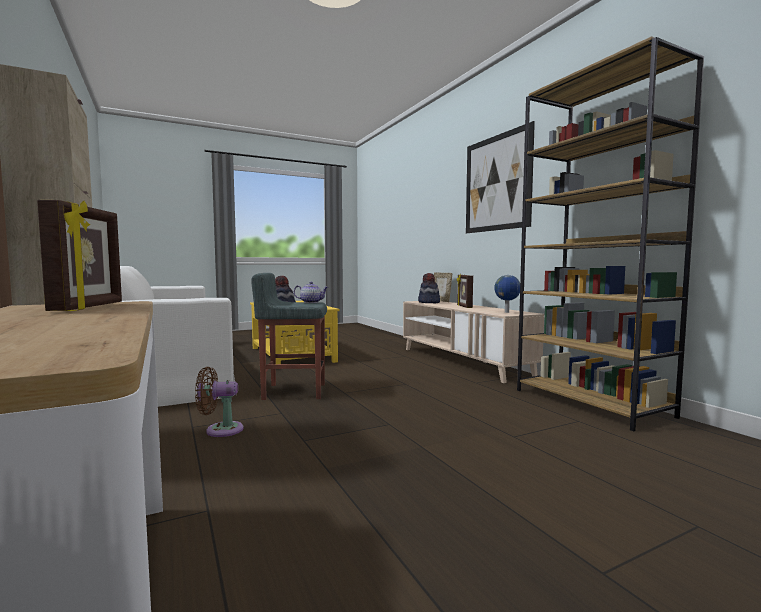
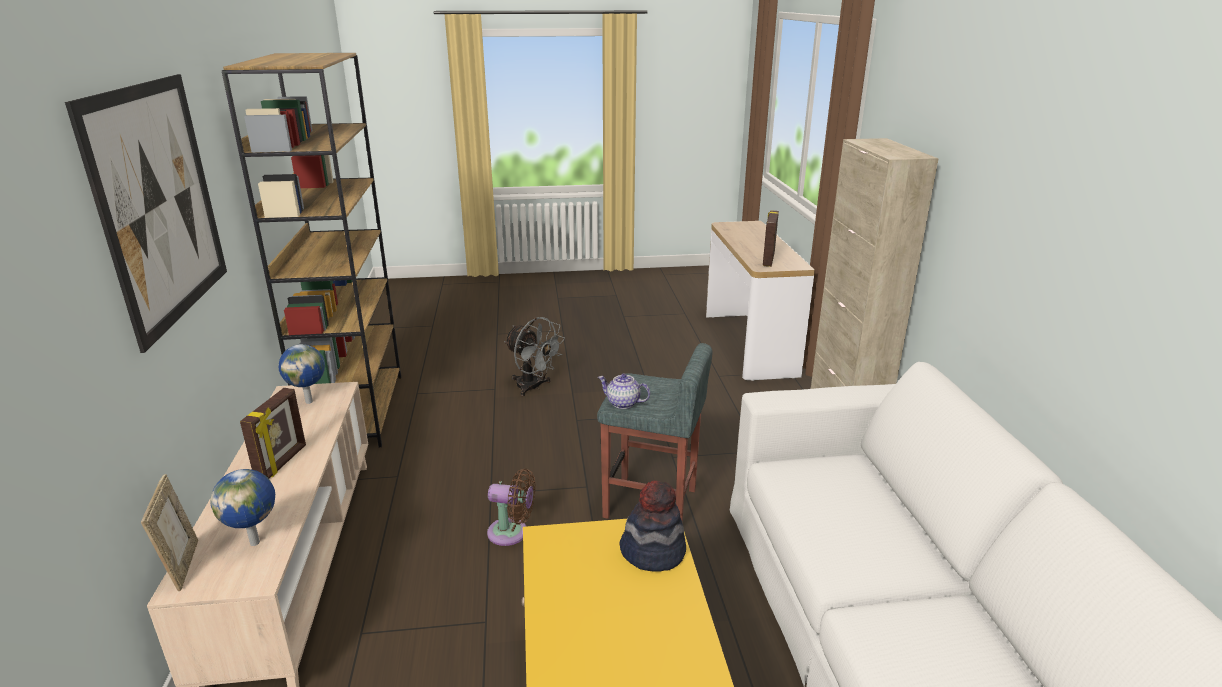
camera: 160 degrees left, 20 degrees up
(220, 430) = (730, 440): brown fan -> brown fan (512, 533)
(429, 302) = (256, 542): hat -> globe
(474, 444) = (533, 387): none -> grey fan

